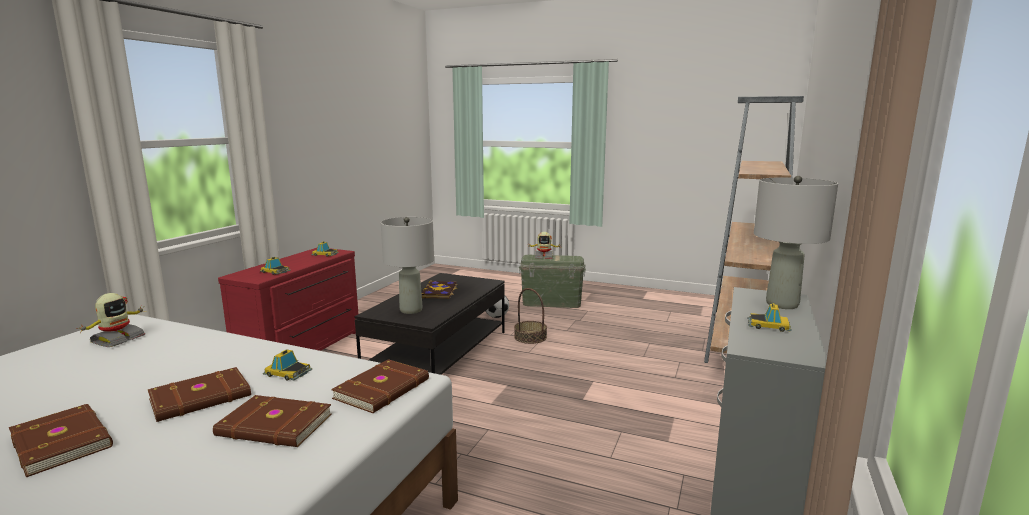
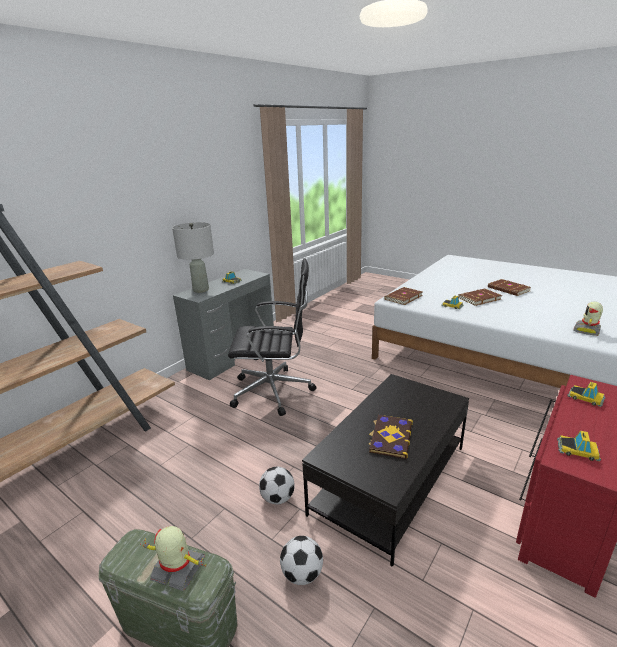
camera: 165 degrees left, 10 degrees up
(274, 426) = (437, 289): brown book -> none
(410, 310) = (416, 400): grey table lamp -> none
(530, 337) = (278, 498): basket -> football
(603, 413) = (275, 391): none -> black office chair

